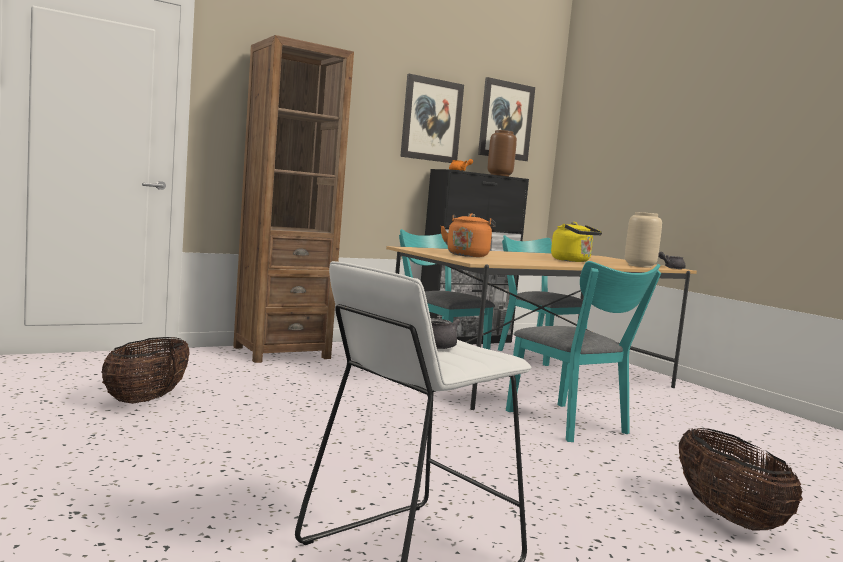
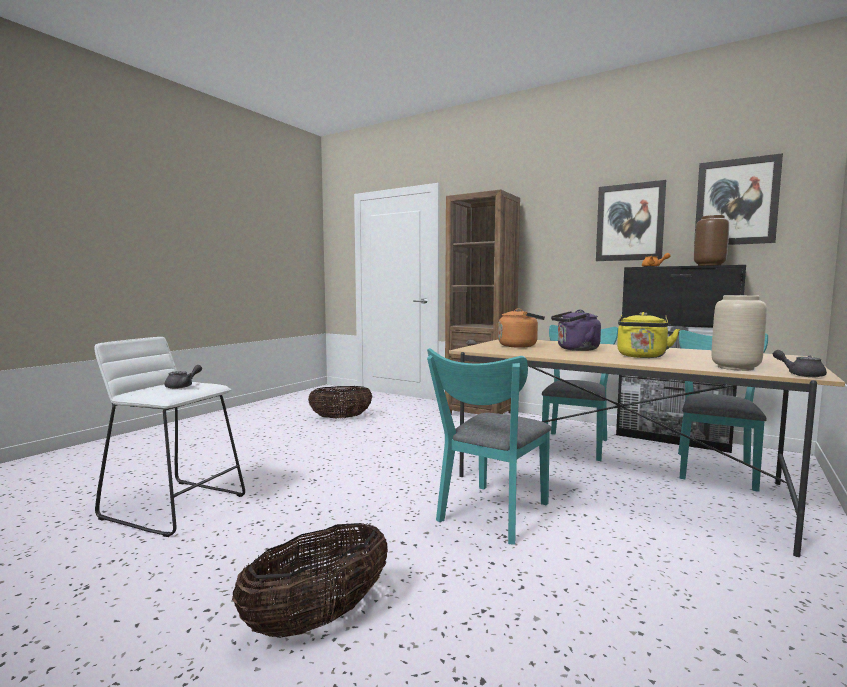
camera: 65 degrees right, 0 degrees up
(513, 257) = (575, 349): none -> purple kettle

